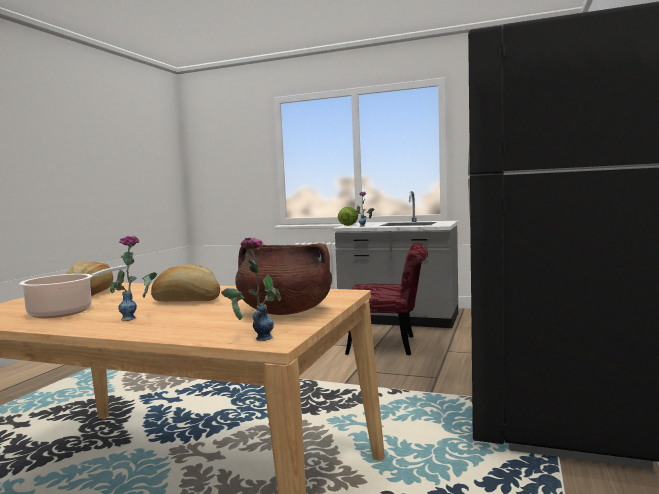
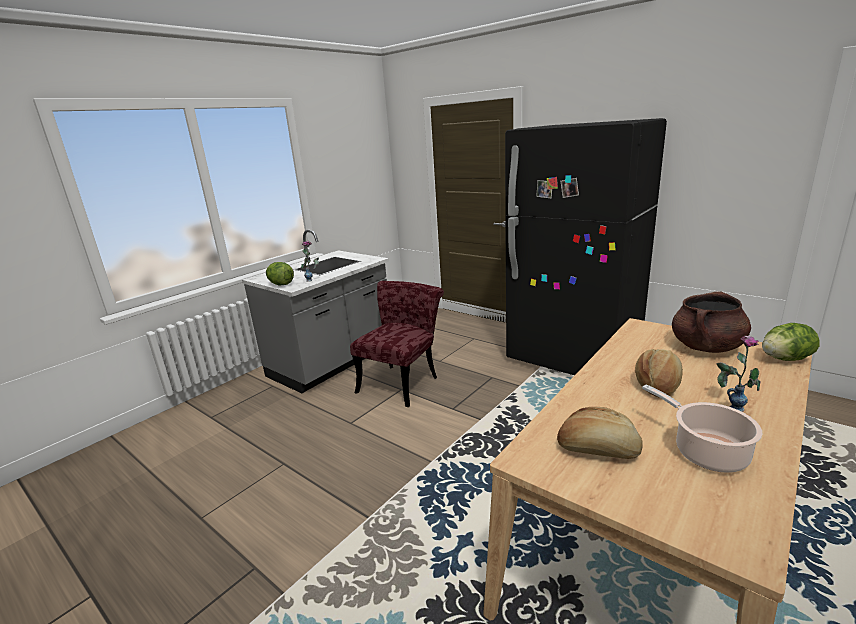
camera: 70 degrees left, 15 degrees up
(253, 338) = (785, 359): vase -> lettuce

